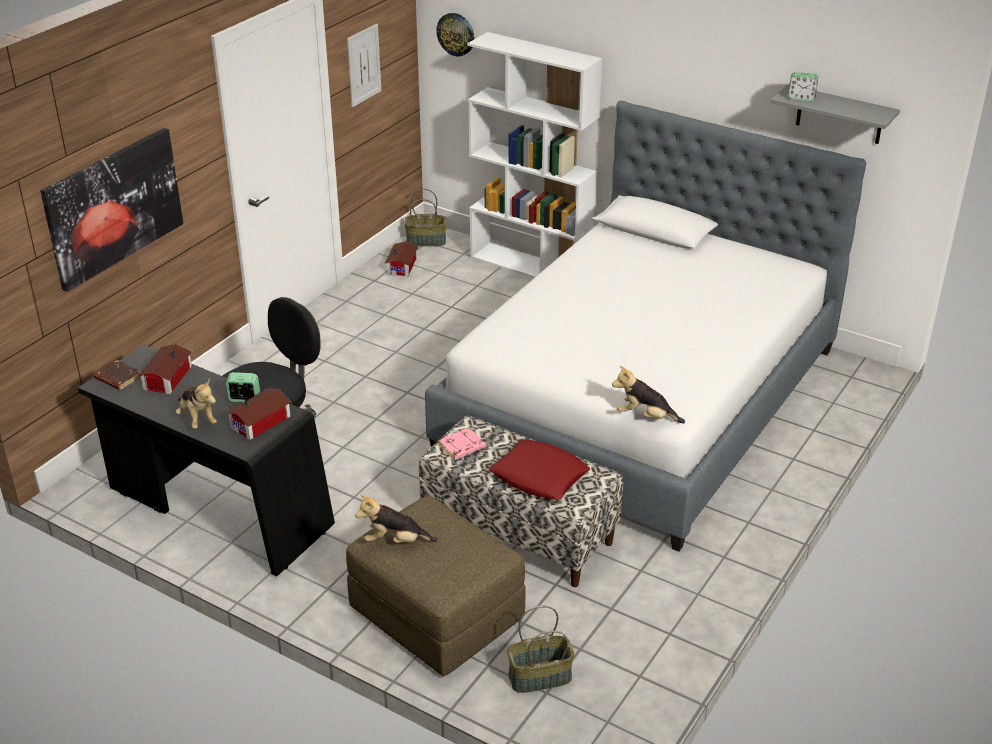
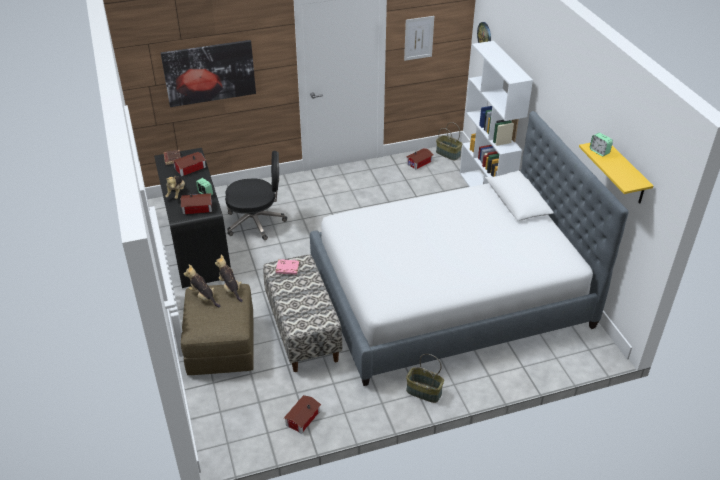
camera: 40 degrees right, 5 degrees up
(539, 476) = (301, 303): red pillow -> none
(539, 678) = (225, 403): basket -> basket (423, 392)
(645, 417) = (366, 300): plush toy -> plush toy (230, 289)
(658, 633) = (301, 418): none -> toy house
(839, 115) = (626, 173): grey shelf -> yellow shelf

